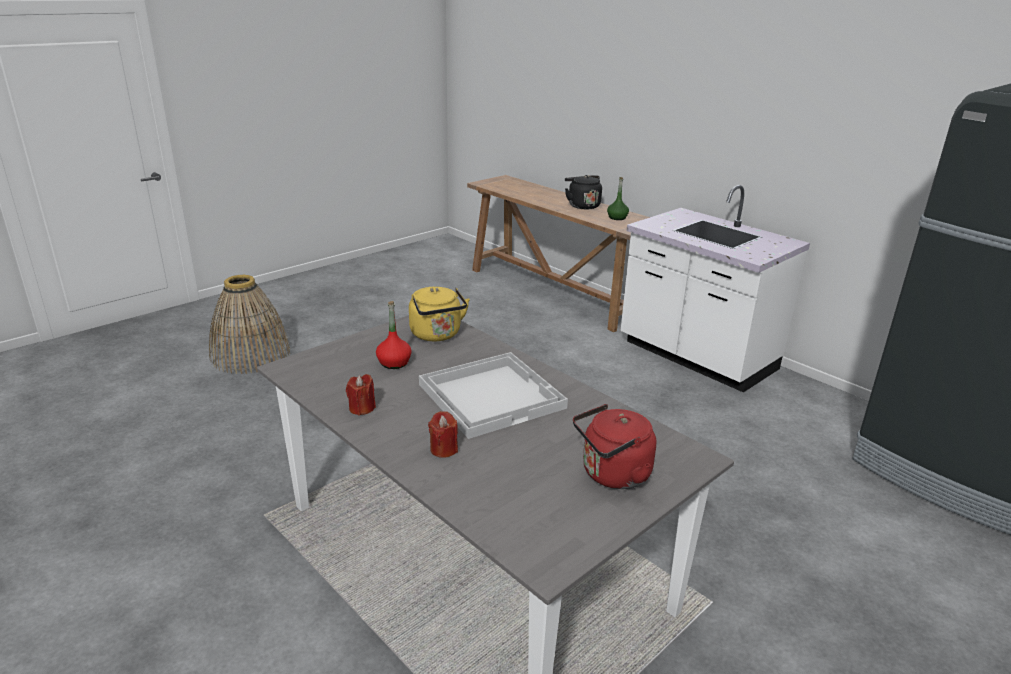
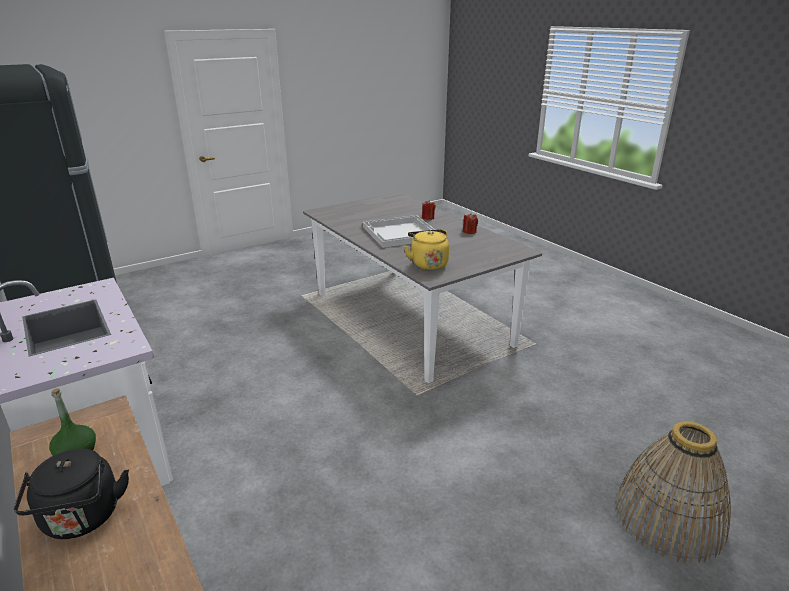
camera: 170 degrees left, 0 degrees up
(394, 363) = (456, 249): red bottle -> none
(612, 475) = (359, 209): red kettle -> none

